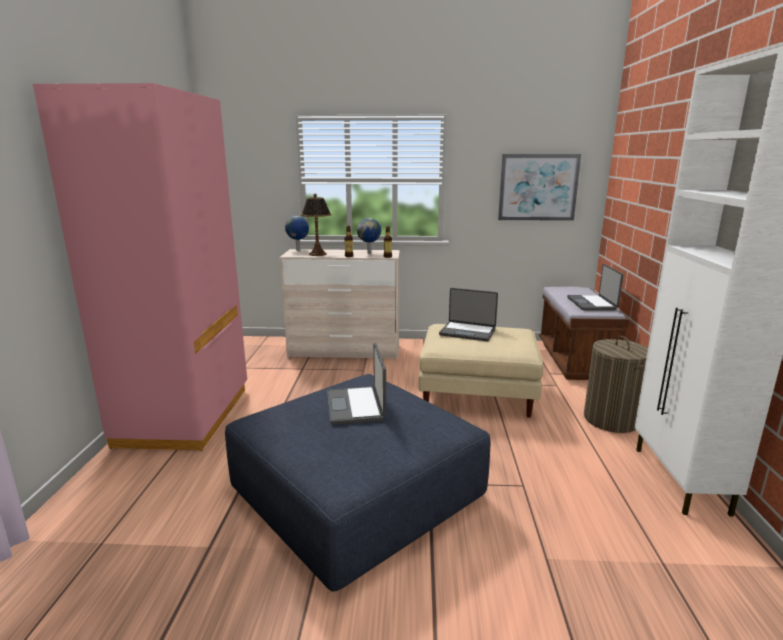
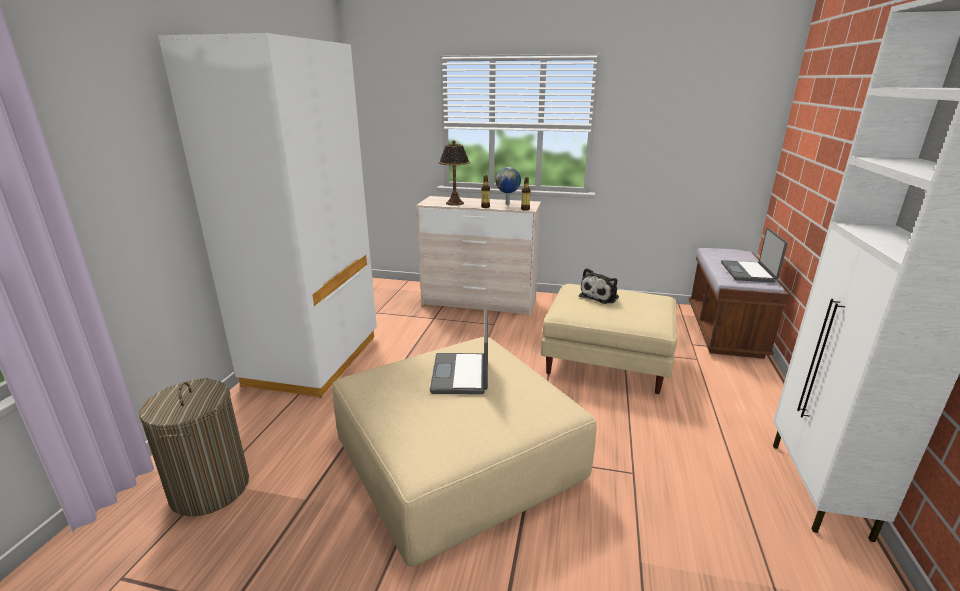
camera: 10 degrees right, 5 degrees up
(185, 416) = (314, 360): pink wardrobe -> white wardrobe
(298, 250) = (437, 198): globe -> none
(356, 491) = (457, 458): blue ottoman -> beige ottoman
(468, 332) = (600, 296): laptop -> plush toy
(538, 187) = (700, 137): picture -> none
(611, 419) = (751, 406): laundry basket -> laundry basket (210, 489)

